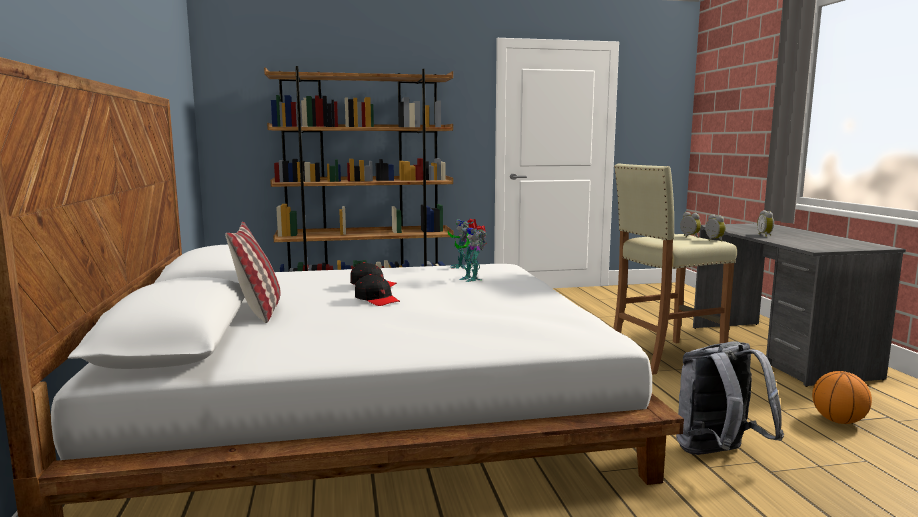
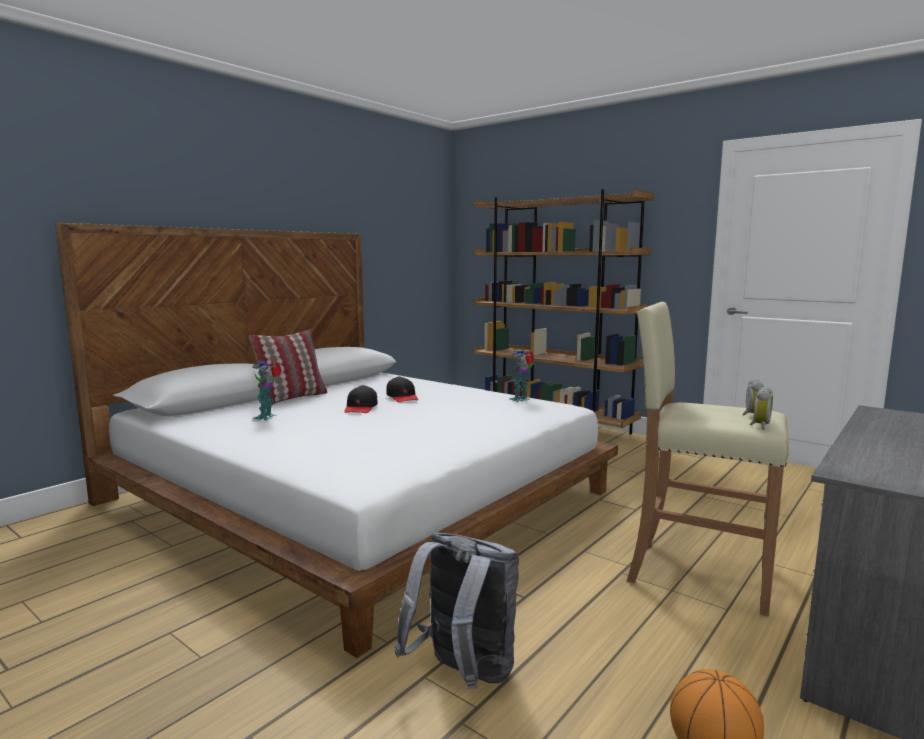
camera: 50 degrees right, 0 degrees up
(471, 278) = (485, 411): toy robot -> toy robot (267, 417)
(765, 235) = (886, 439): alarm clock -> none

